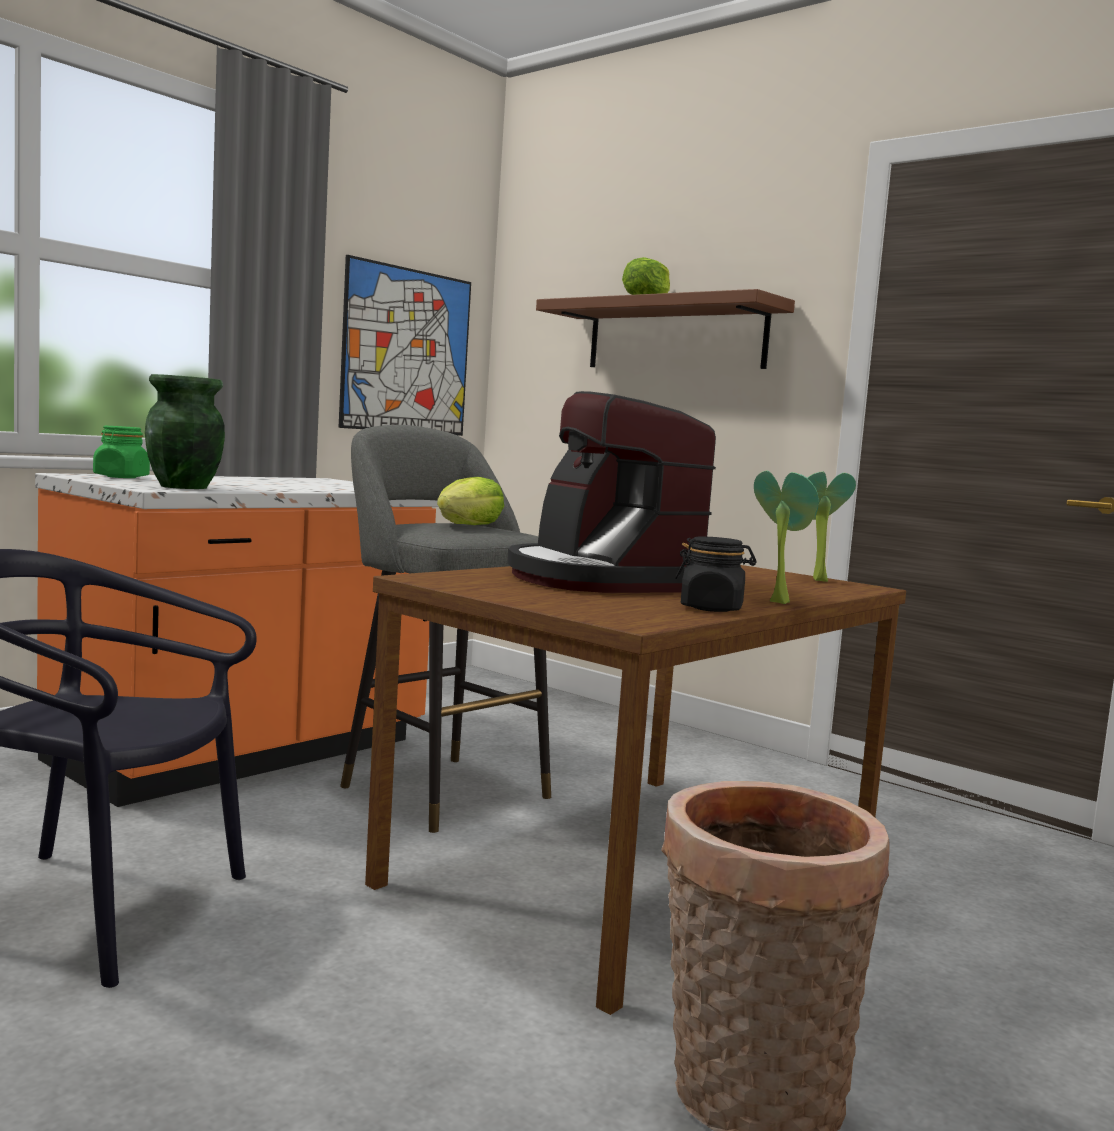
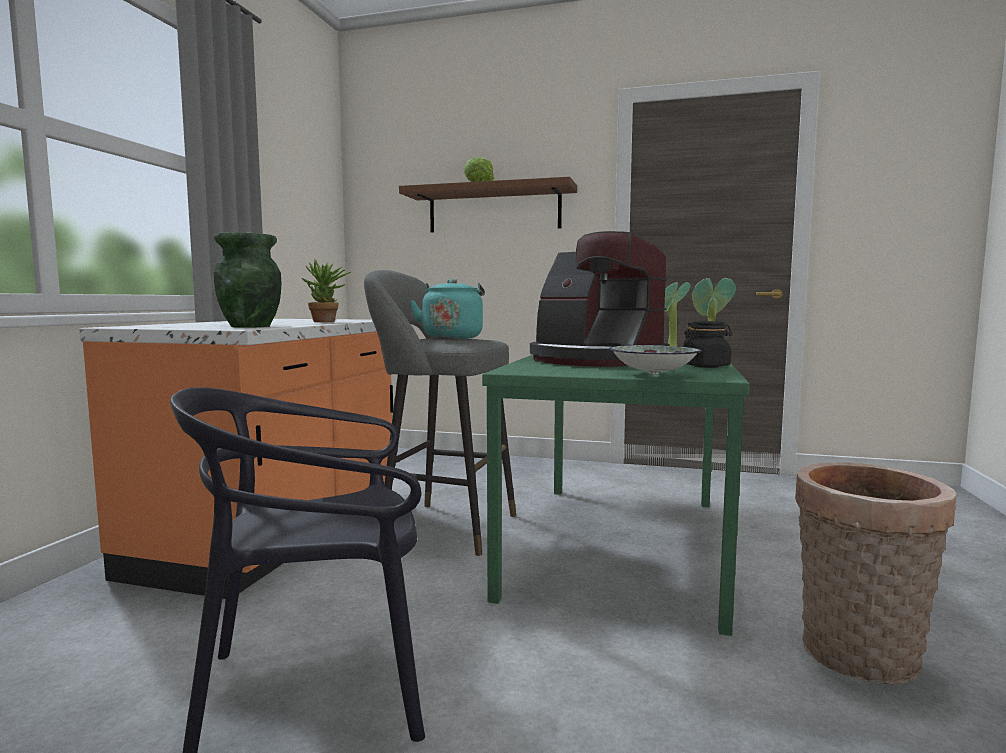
camera: 25 degrees left, 0 degrees up
(121, 477) = (163, 325): green jar -> none
(323, 488) = (327, 322): none -> potted plant
(407, 351) = (301, 224): picture -> none
(468, 526) = (452, 338): lettuce -> turquoise kettle
(571, 606) = (653, 374): none -> bowl
(638, 869) = (621, 545): brown dining table -> green dining table

